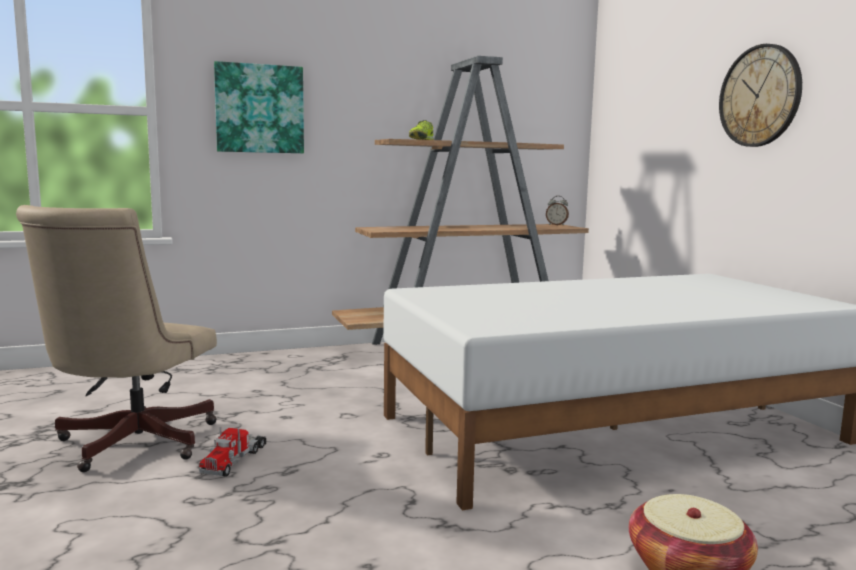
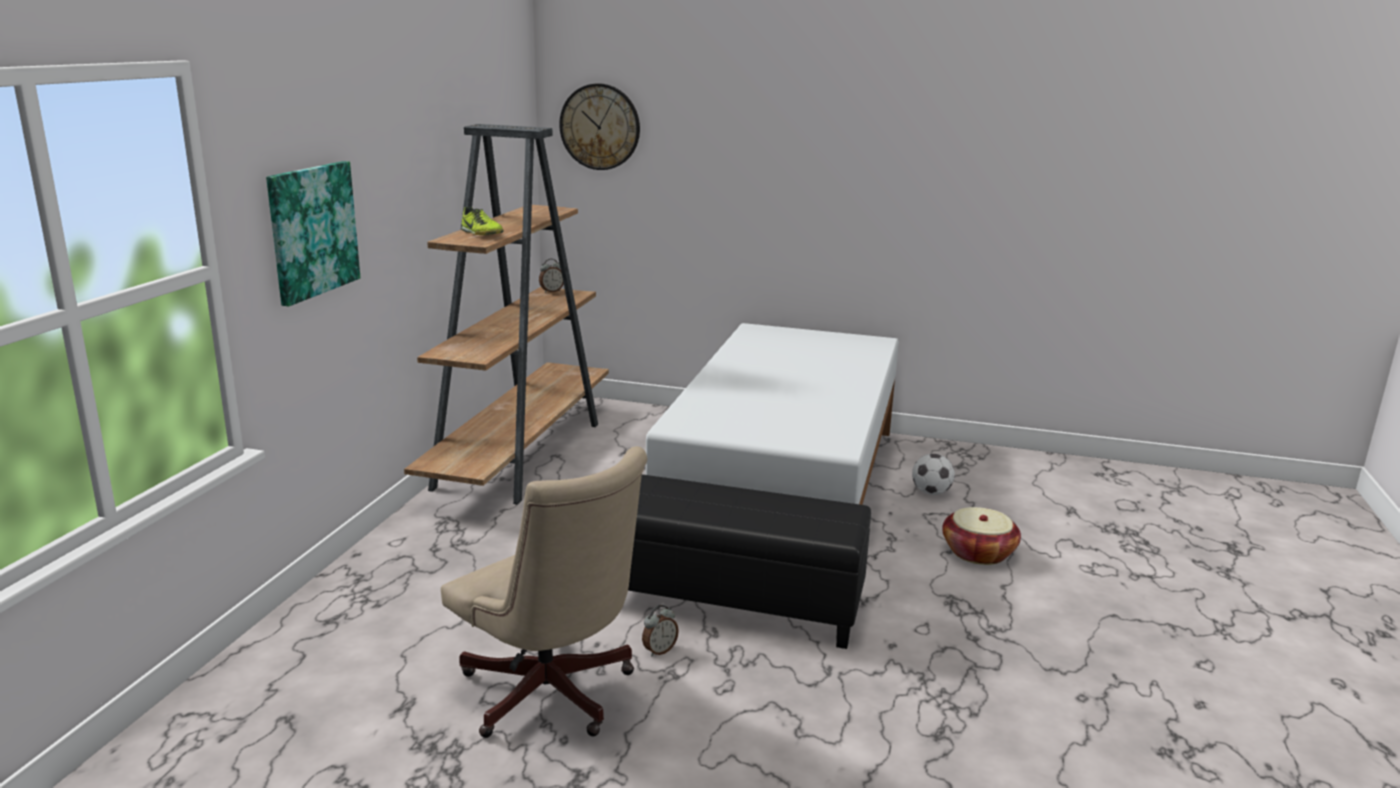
camera: 55 degrees left, 10 degrees up
(234, 460) = (659, 650): toy truck -> alarm clock
(351, 465) = (731, 602): none -> black ottoman
(760, 96) = (781, 168): wall clock -> wall clock (600, 127)
(775, 500) = (931, 492): none -> football

